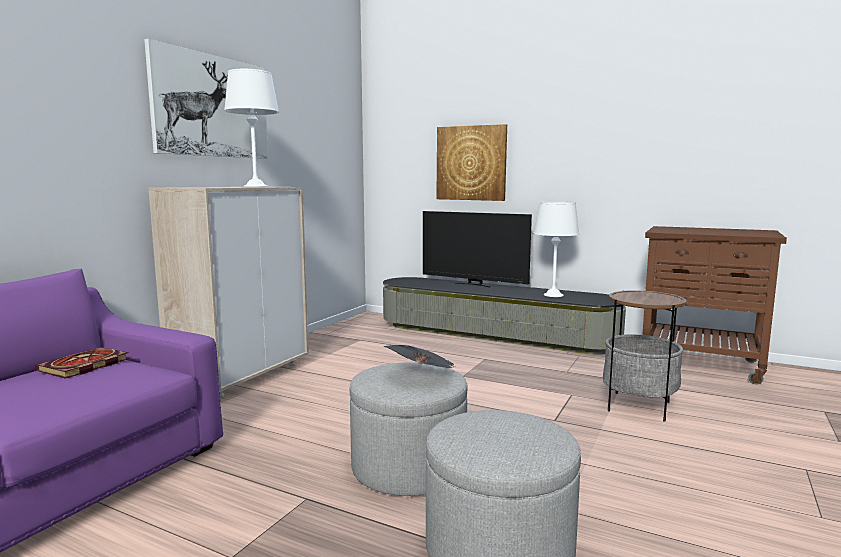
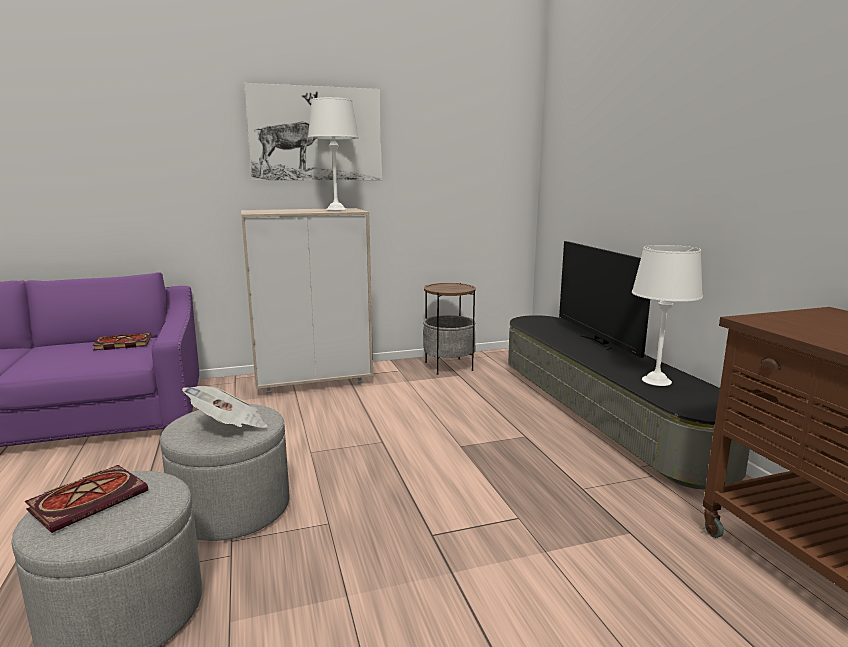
camera: 45 degrees right, 5 degrees up
(471, 163) = (622, 183): picture -> none
(484, 437) = (90, 499): none -> book
(639, 406) = (564, 574): side table -> side table (448, 366)

